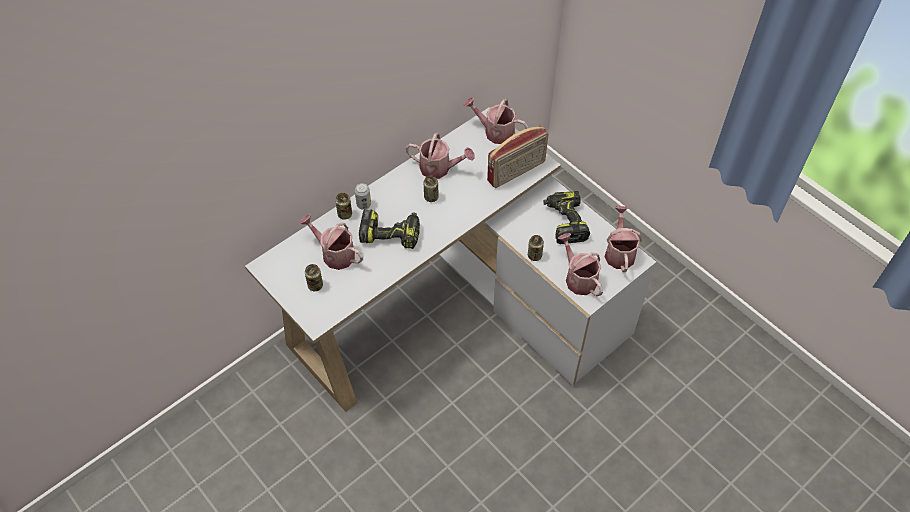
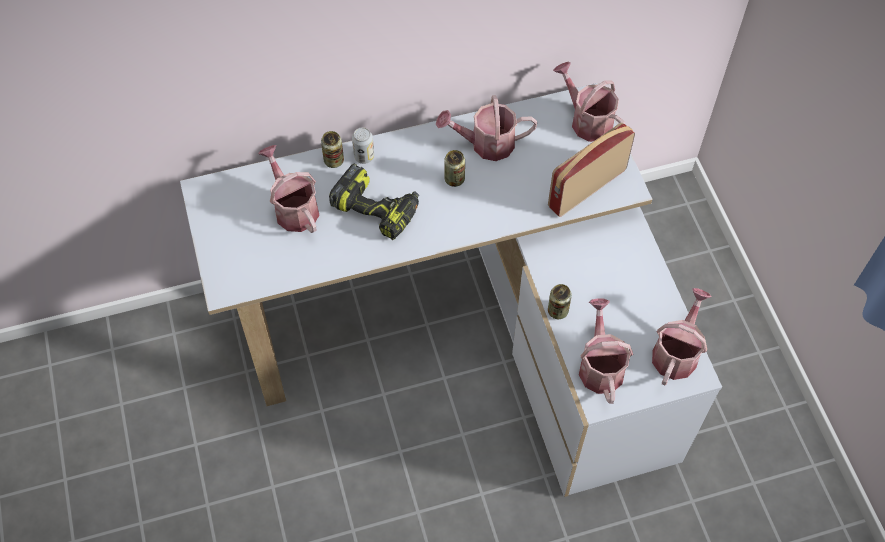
camera: 25 degrees right, 5 degrees up
(315, 285) = (248, 240): can -> none
(439, 168) = (486, 144): watering can -> watering can turned 135 degrees clockwise
(517, 172) = (586, 187): radio -> radio turned 150 degrees clockwise
(564, 221) = (624, 280): power drill -> none

